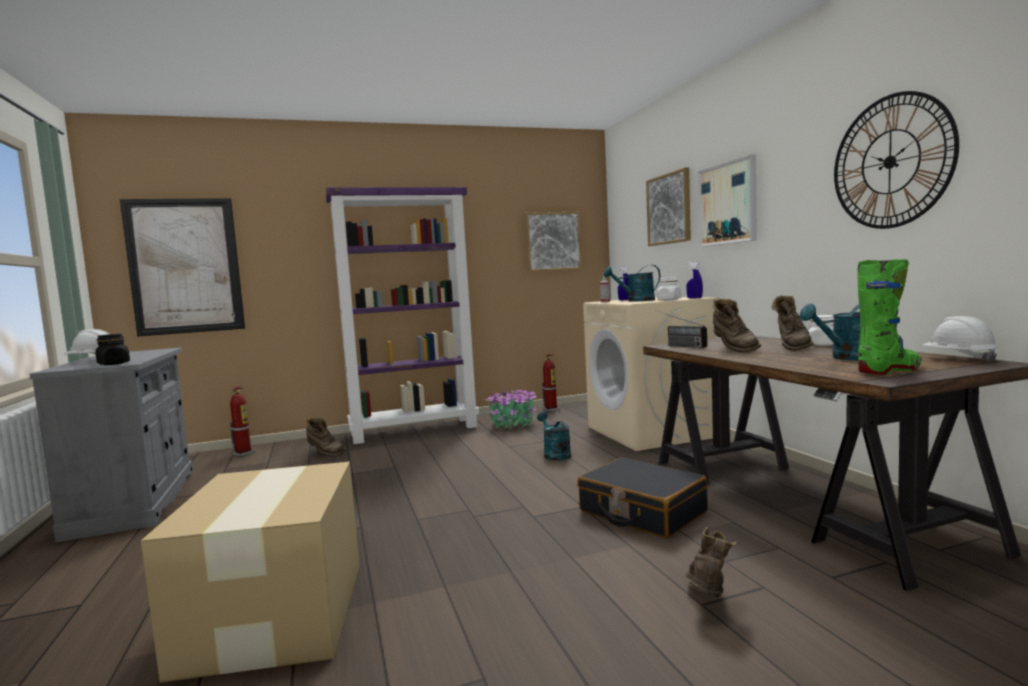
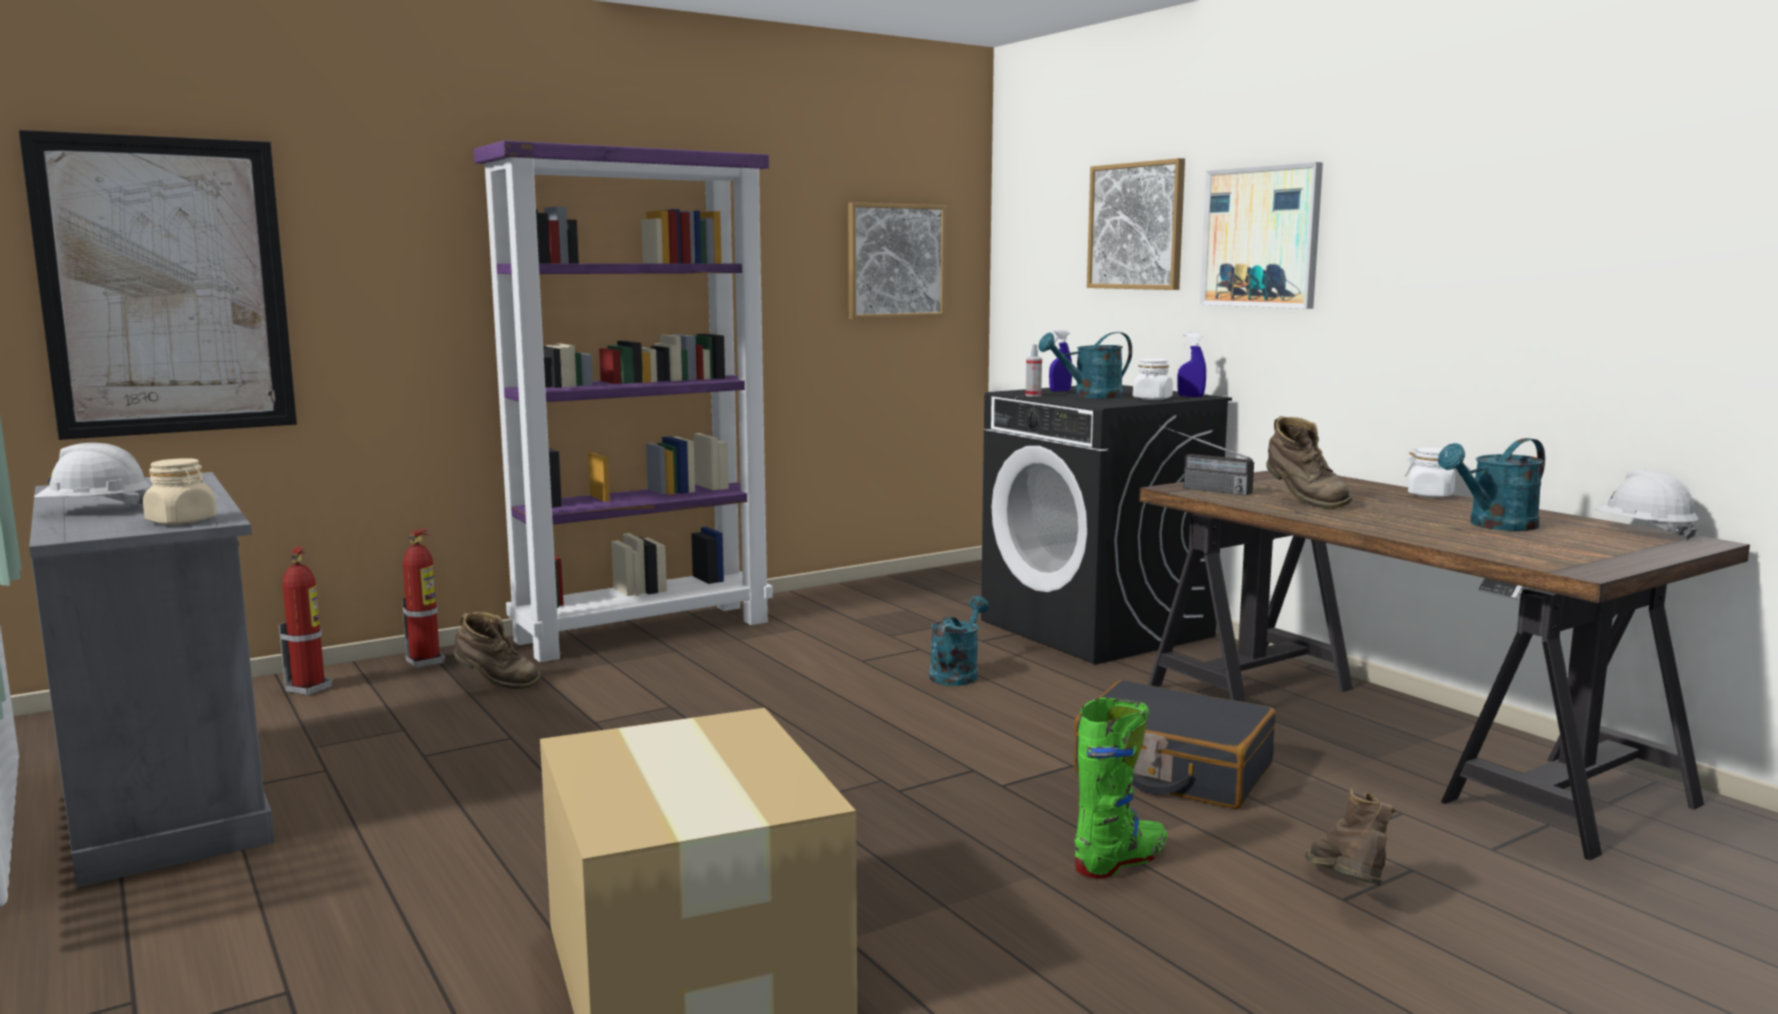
camera: 15 degrees left, 5 degrees up
(114, 363) = (182, 521): black jar -> beige jar
(512, 425) = (833, 617): potted plant -> none
(551, 410) = (885, 585): fire extinguisher -> fire extinguisher (426, 662)
(554, 454) = (957, 674): turquoise watering can -> turquoise watering can turned 60 degrees clockwise
(651, 432) = (1097, 629): beige washing machine -> black washing machine
(792, 347) = (1390, 500): brown boot -> none
(890, 162) = (1557, 221): wall clock -> none
(890, 370) = (1574, 553): green boot -> green boot (1121, 861)

